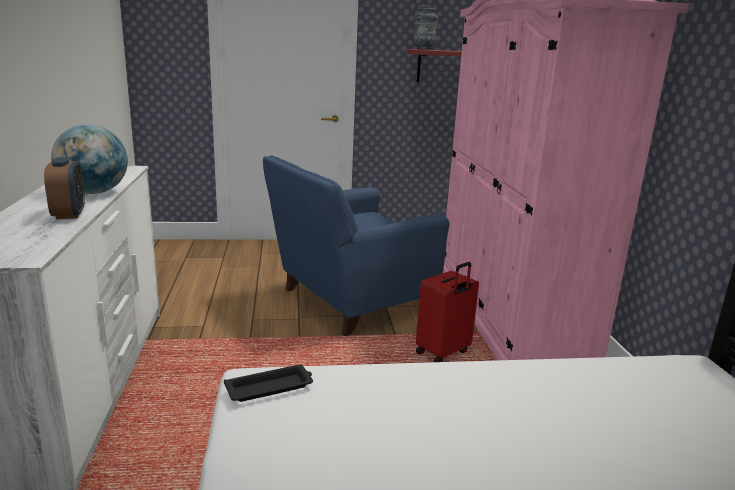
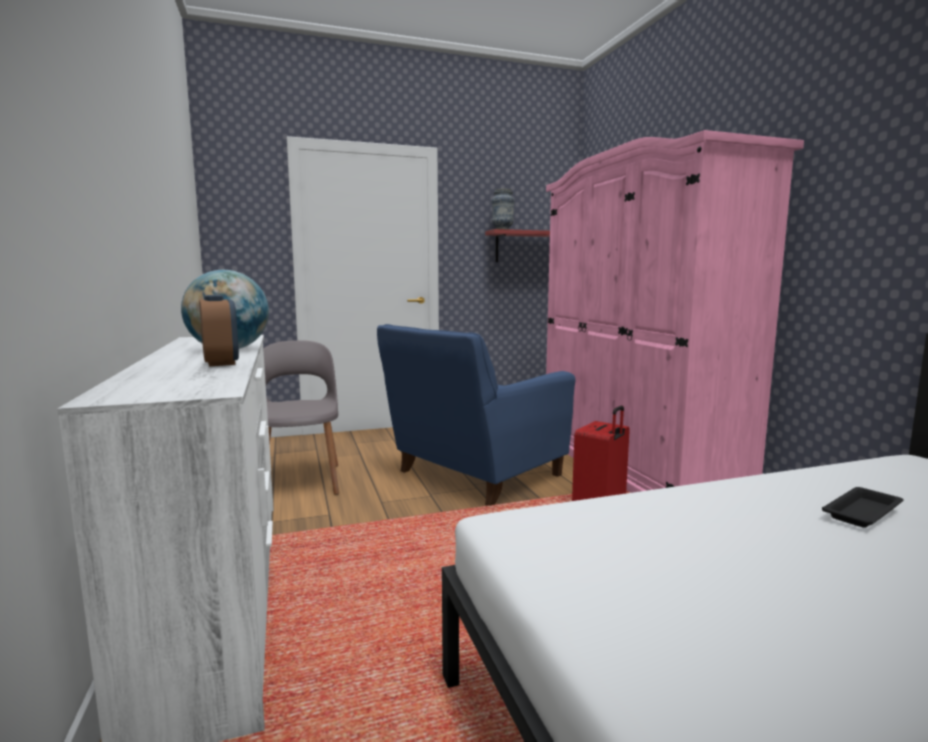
camera: 10 degrees left, 10 degrees down
(194, 289) = (300, 481): none -> grey chair
(270, 387) = (533, 527): black tray -> black tray (863, 512)

